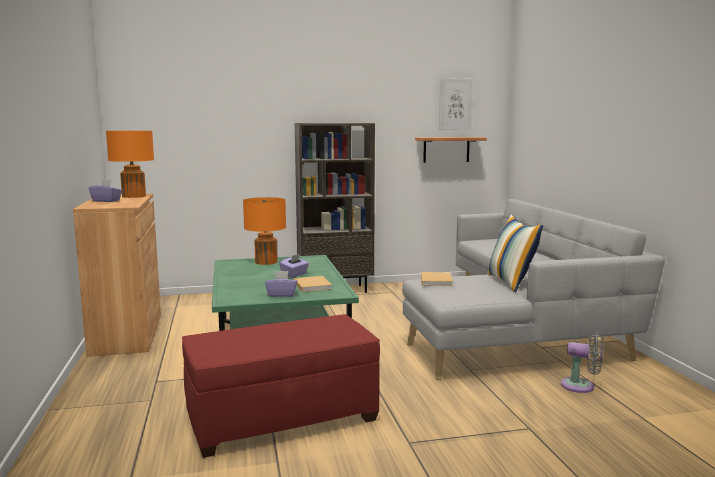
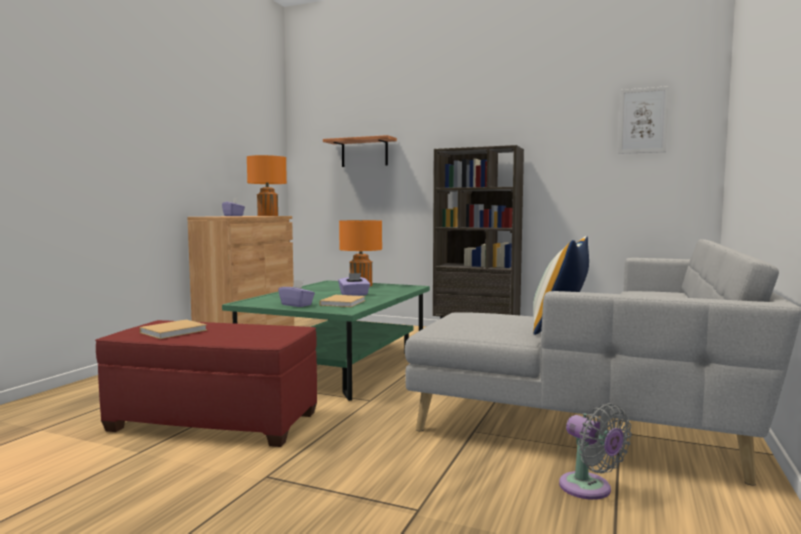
camera: 35 degrees right, 5 degrees down
(436, 280) = (472, 313): beige book -> beige book (175, 331)
(446, 149) = (628, 178): shelf -> shelf (364, 152)

